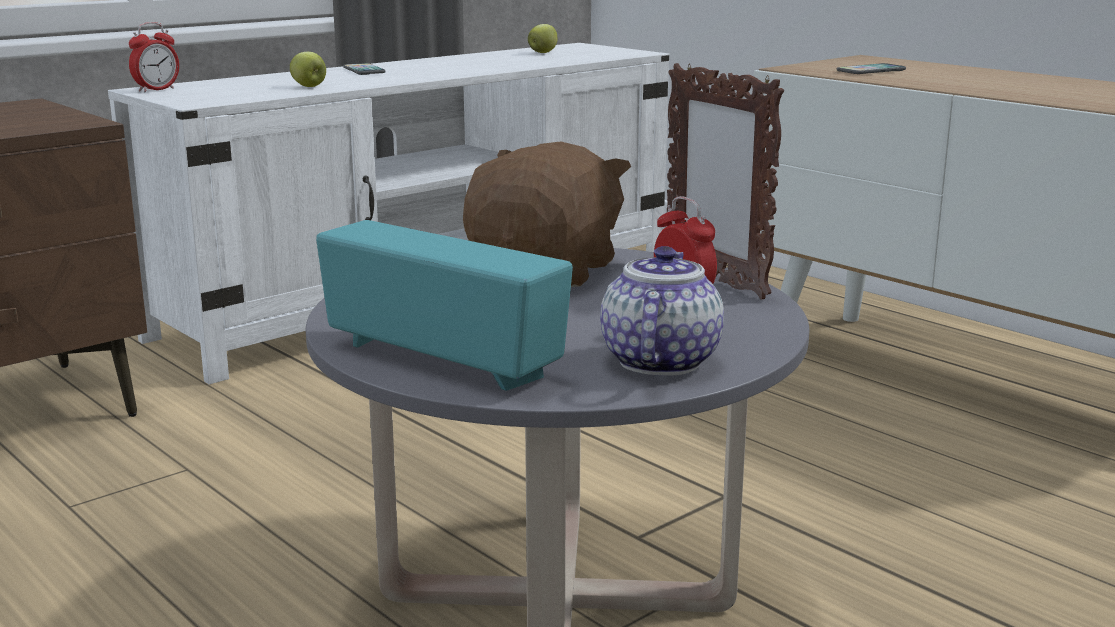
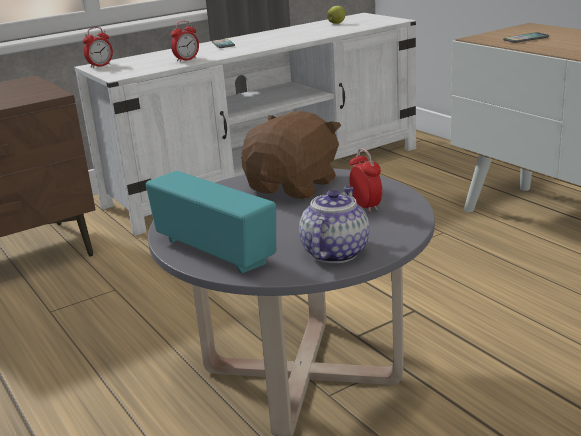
camera: 10 degrees right, 5 degrees up
(309, 86) = (186, 60): apple -> alarm clock
(715, 279) = (390, 192): picture frame -> none

